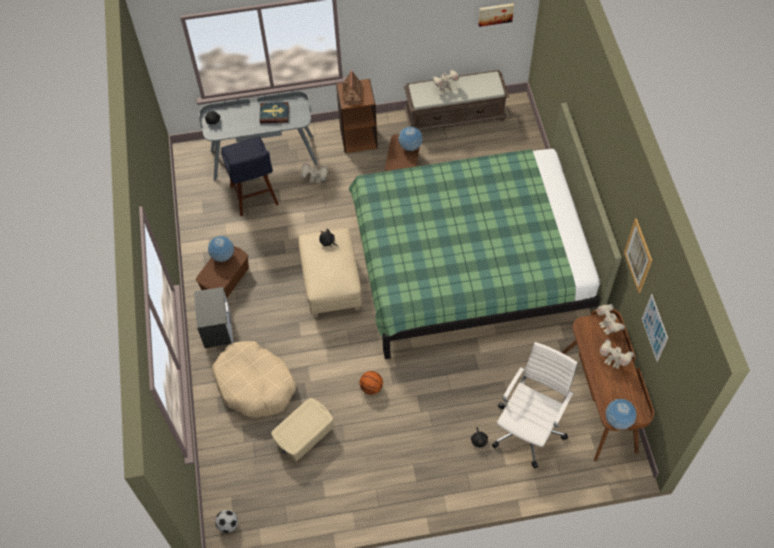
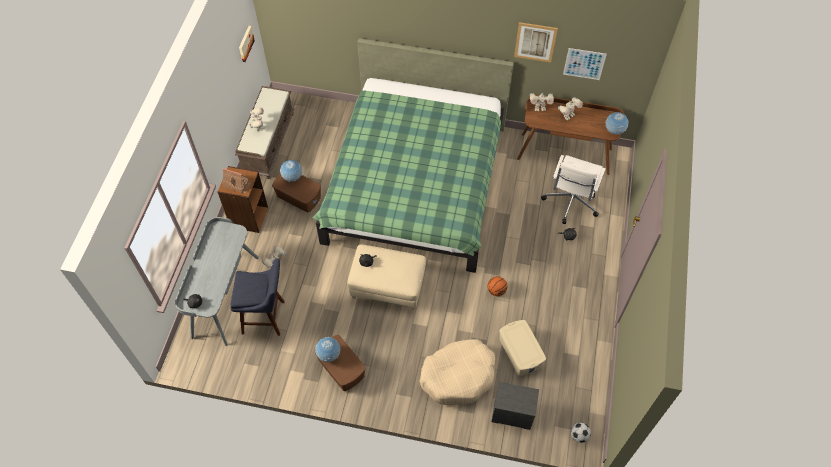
camera: 70 degrees left, 0 degrees up
(217, 327) = (388, 389): nightstand -> nightstand (511, 412)
(274, 114) = (218, 251): book -> none
(529, 429) = (570, 202): white office chair -> white office chair turned 120 degrees counterclockwise

